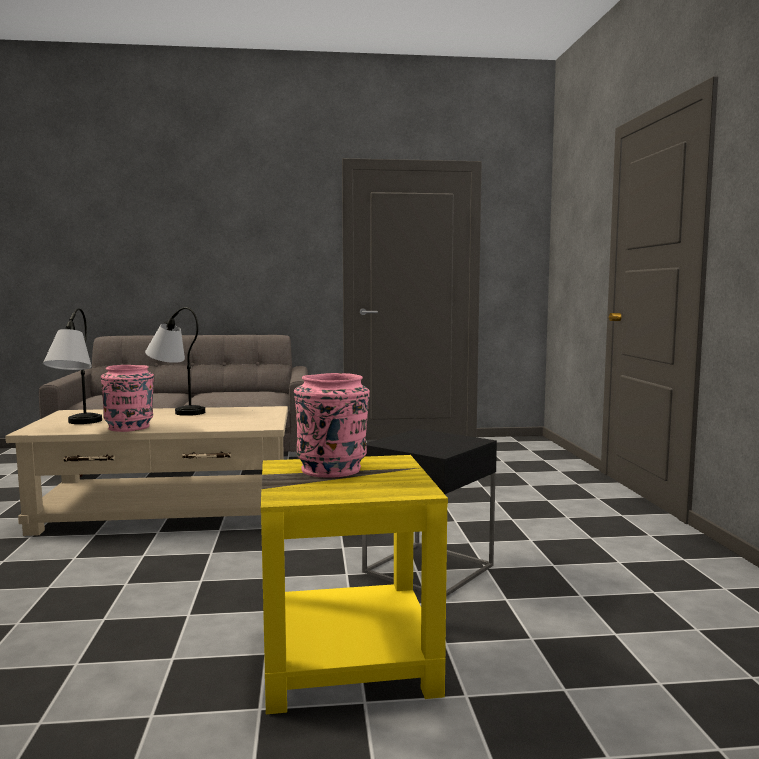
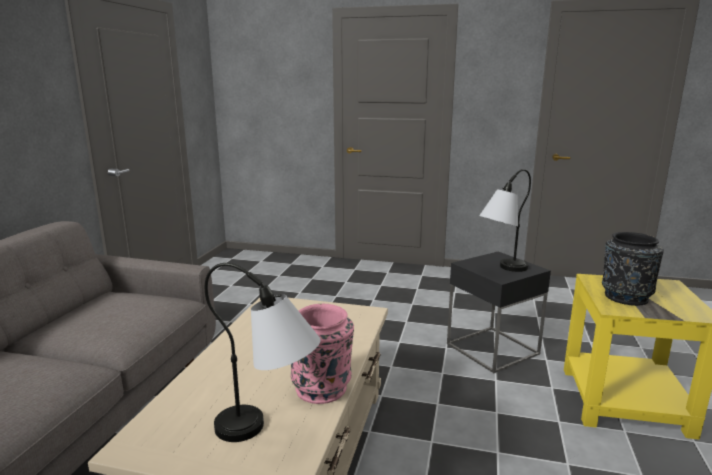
camera: 70 degrees left, 10 degrees up
(176, 410) = (226, 354): table lamp -> table lamp (501, 270)
(332, 469) = (625, 297): pink vase -> black vase

